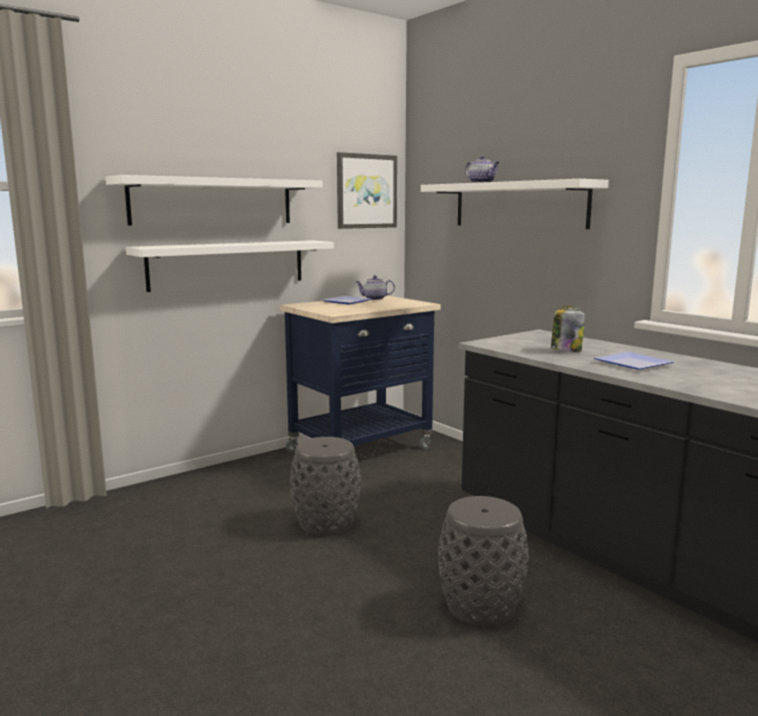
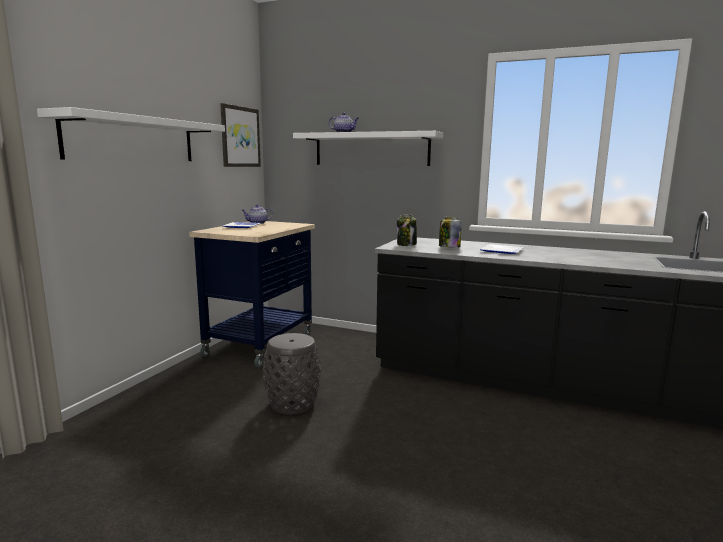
camera: 30 degrees left, 0 degrees up
(228, 264) = (147, 197): white shelf -> none
(481, 607) = (453, 431): grey stool -> none
(514, 341) = (406, 244): none -> jar

